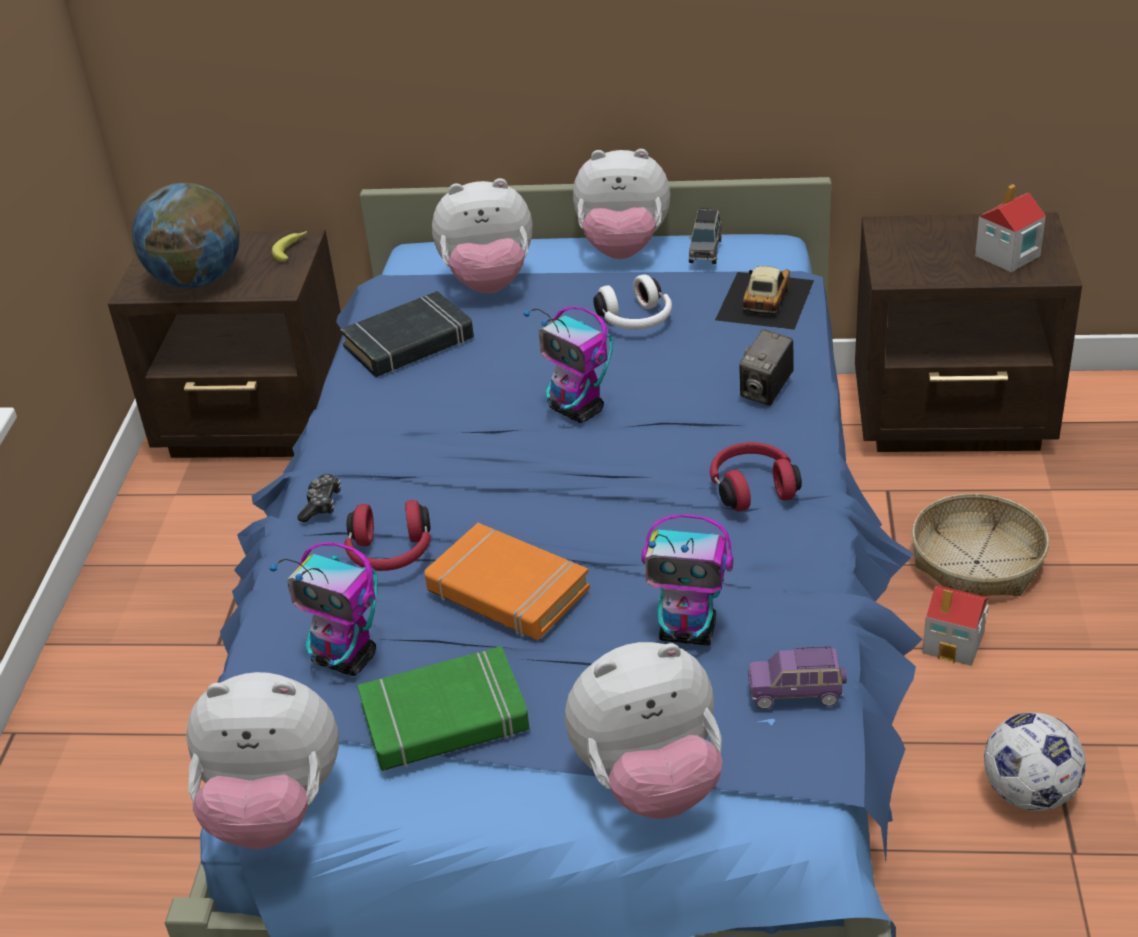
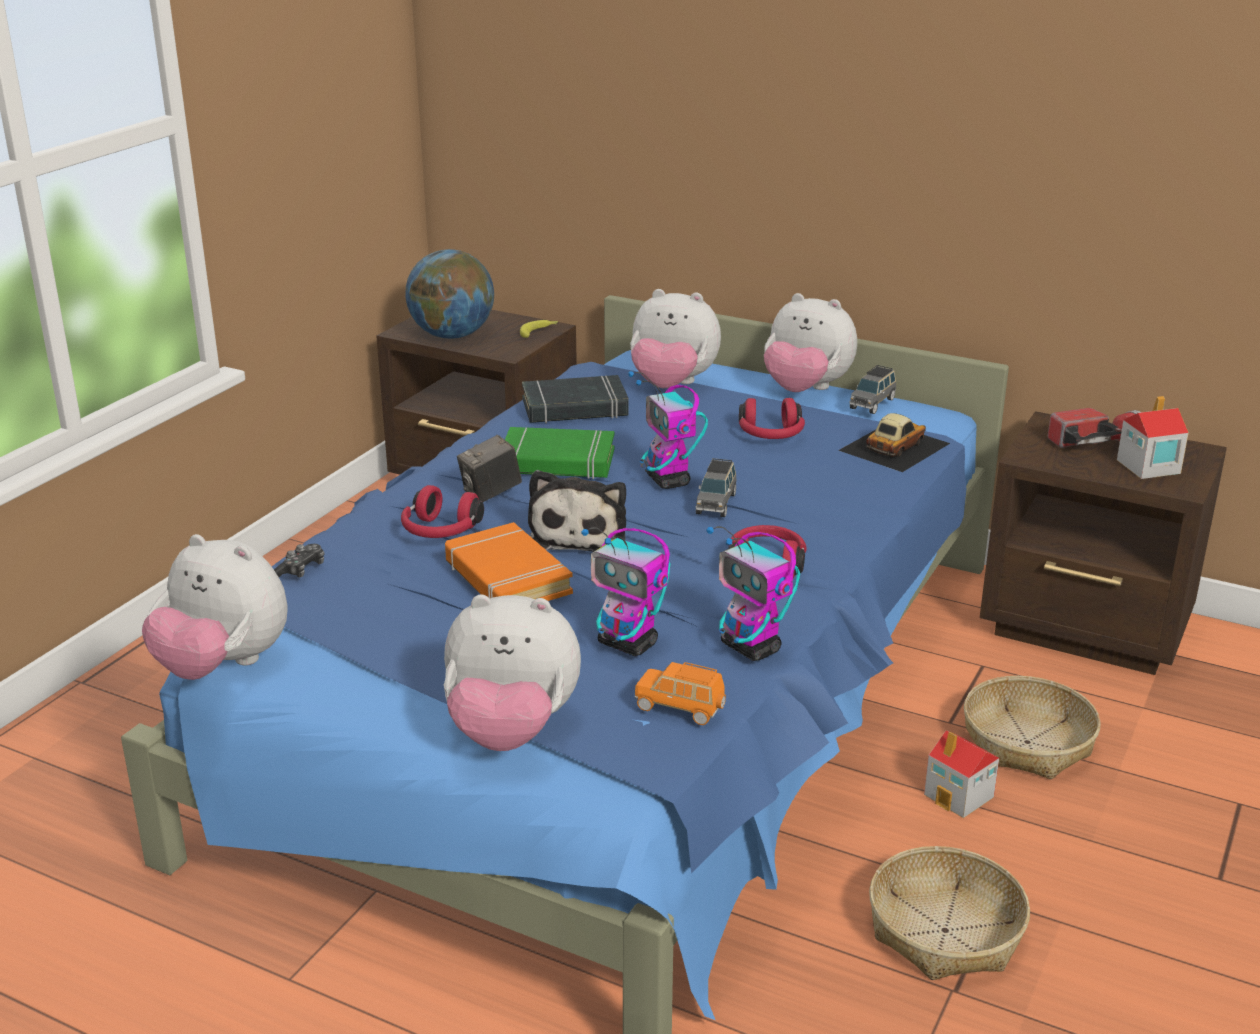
camera: 20 degrees right, 10 degrees down
(321, 505) = (417, 489): game controller -> game controller (301, 570)
(346, 659) = (351, 587): toy robot -> toy robot (751, 648)
(445, 718) = (390, 644): green book -> green book (557, 462)
(536, 507) = (580, 534): none -> plush toy
(636, 321) = (771, 436): white headphones -> red headphones
(646, 425) = (716, 503): none -> grey toy car
(766, 391) = (839, 506): camera -> camera (490, 493)
(796, 693) = (680, 708): purple toy car -> orange toy car
(942, 240) = (1095, 443): none -> flashlight
(1029, 794) = (945, 931): football -> basket

